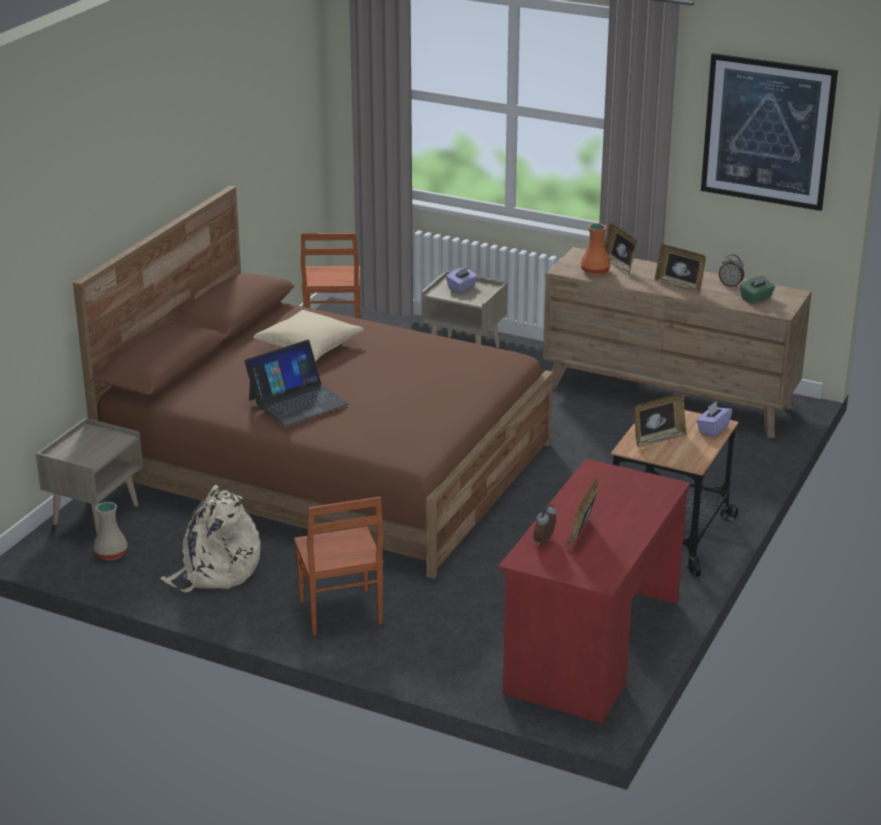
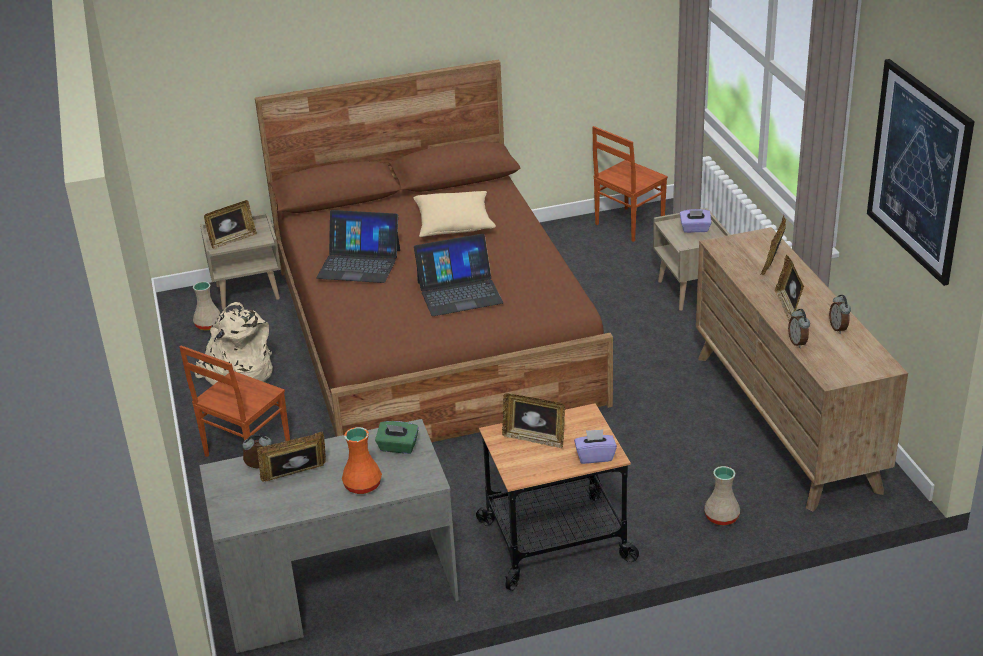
camera: 50 degrees right, 5 degrees up
(92, 452) = (232, 240): none -> picture frame
(418, 384) = (459, 292): none -> laptop
(593, 647) = (339, 591): red desk -> grey desk
(595, 271) = (743, 258): orange vase -> orange vase (363, 485)
(725, 302) = (798, 343): none -> alarm clock
(733, 468) = (721, 516): none -> beige vase
(756, 298) = (835, 353): green tissue box -> green tissue box (398, 447)

